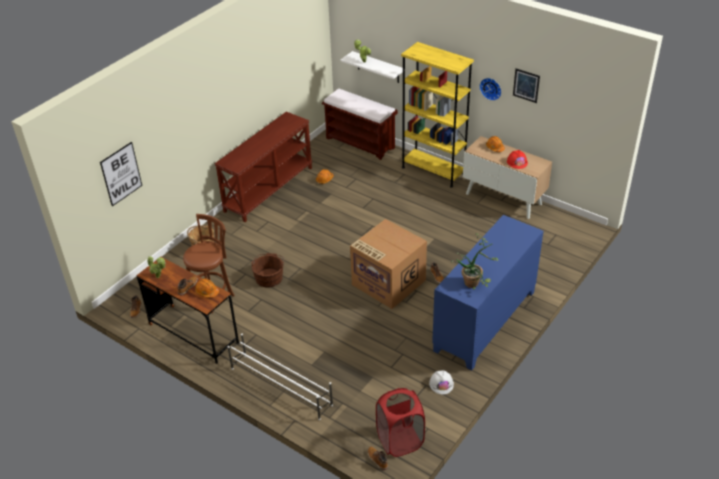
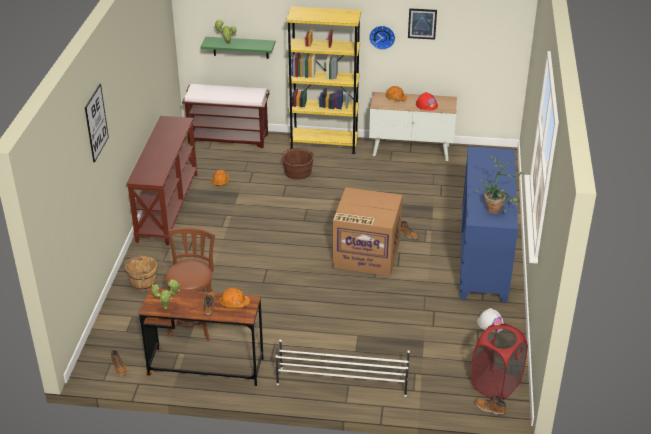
camera: 30 degrees left, 5 degrees down
(121, 174) = (72, 205): picture -> picture (96, 122)
(269, 276) = (241, 287): brown bucket -> brown bucket (297, 171)
(378, 67) = (240, 47): white shelf -> green shelf

